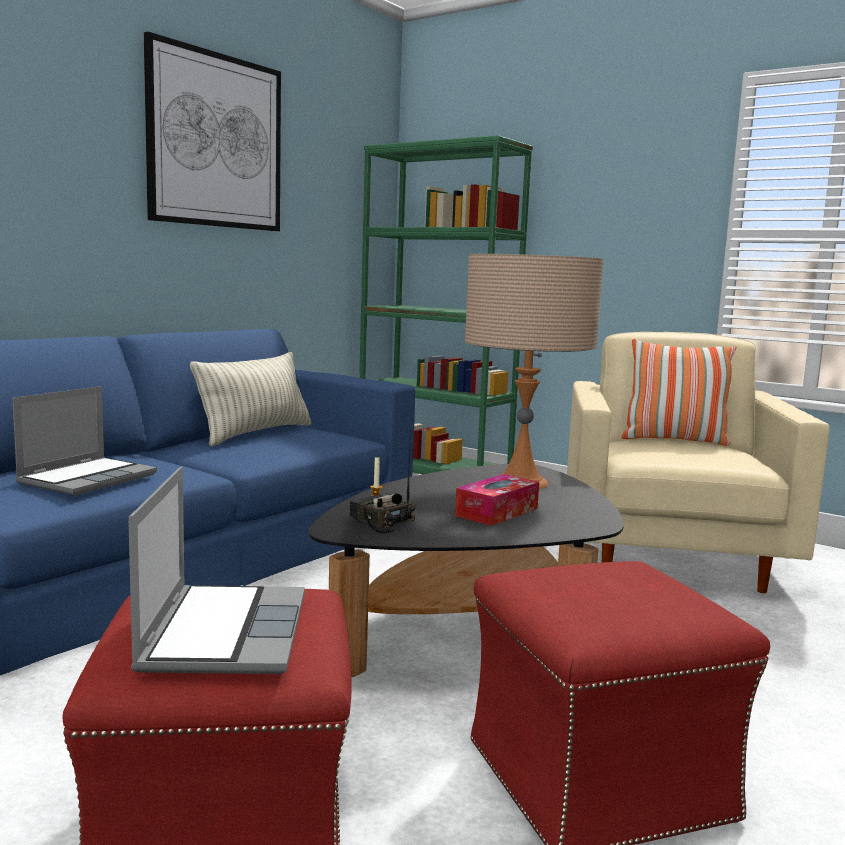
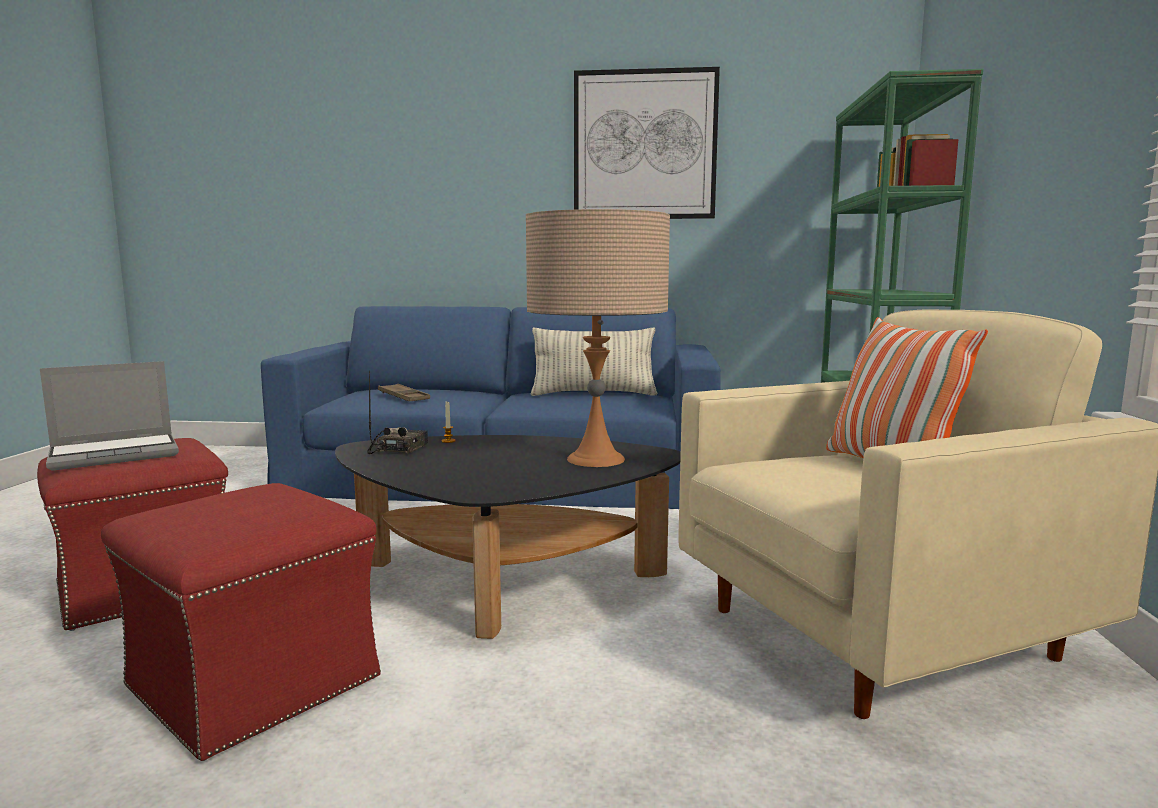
camera: 60 degrees right, 0 degrees up
(88, 478) = (403, 397): laptop -> brown tray
(497, 512) = (474, 466): tissue box -> none

